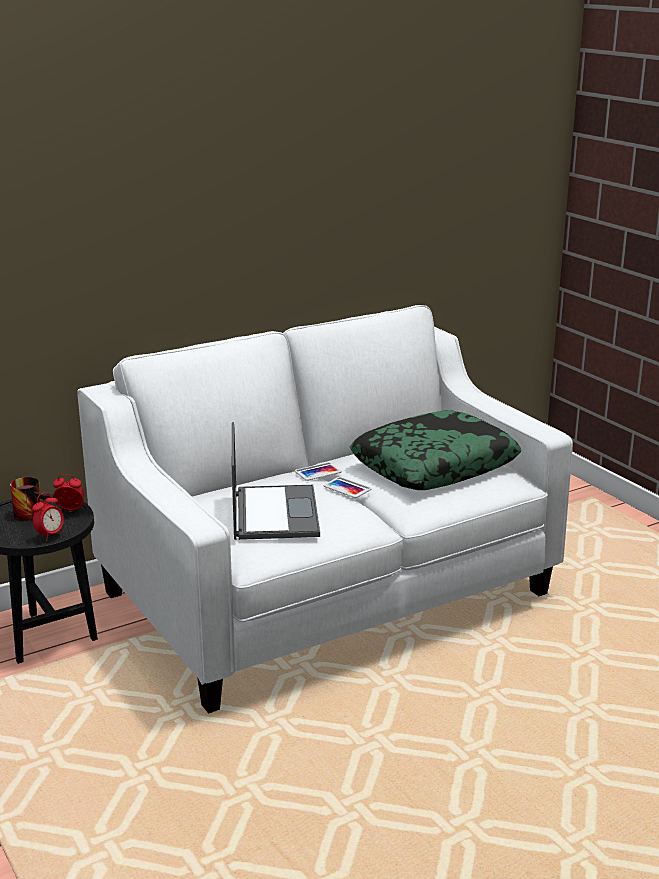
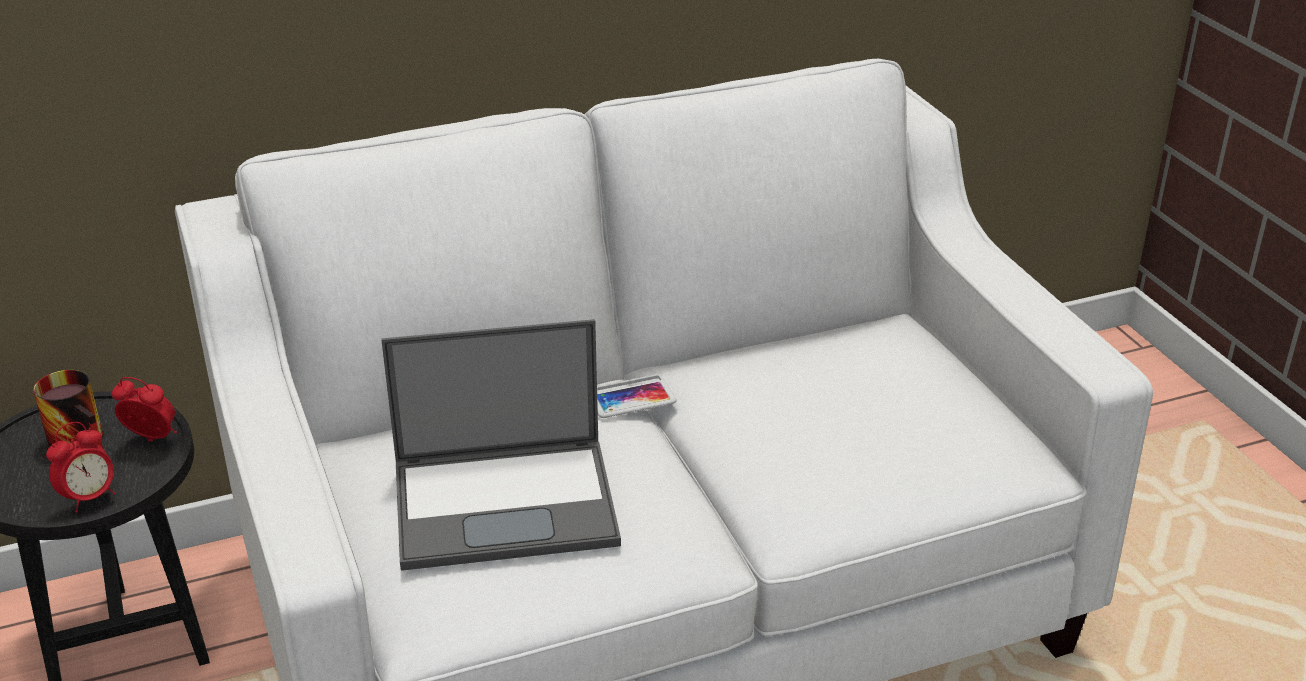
camera: 10 degrees right, 10 degrees up
(274, 512) = (508, 502): laptop -> laptop turned 75 degrees clockwise
(347, 488) = (674, 447): phone -> none
(434, 465) = (864, 403): pillow -> none

